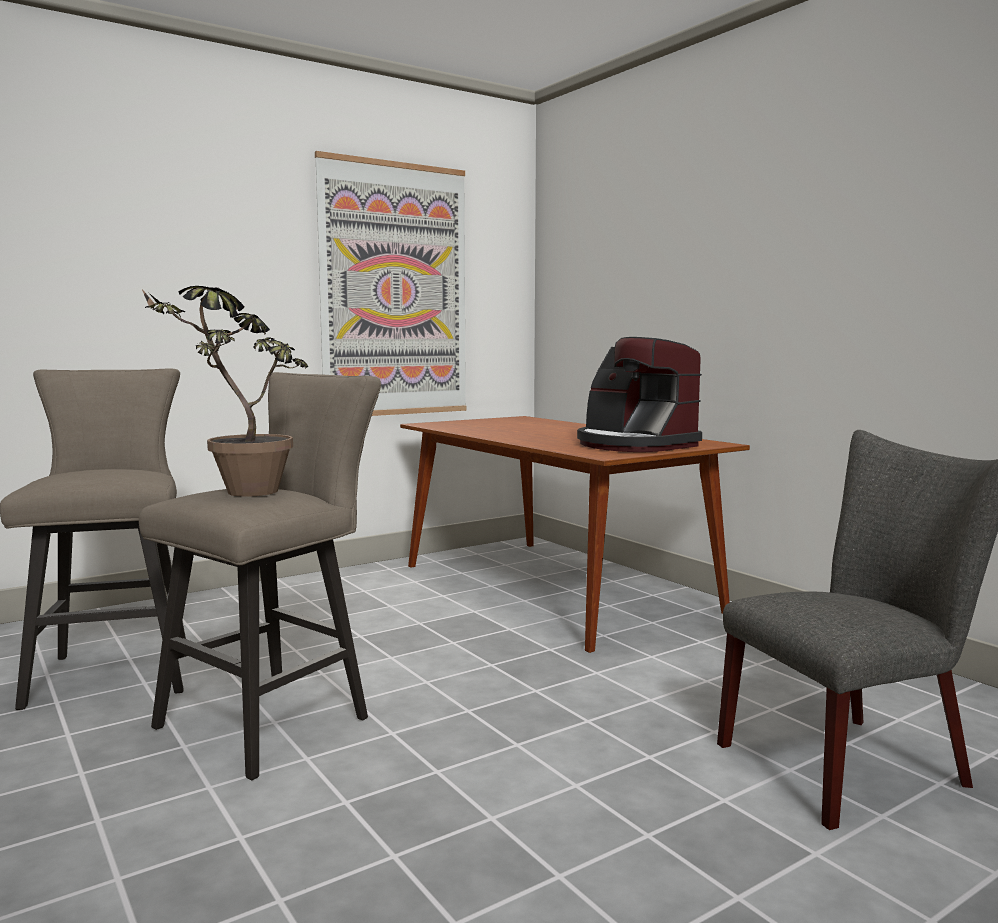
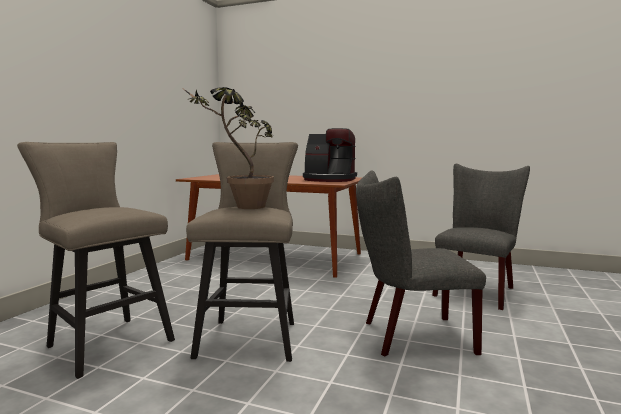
camera: 35 degrees left, 0 degrees up
(395, 290) = (164, 102): picture -> none
(508, 812) = (410, 336): none -> grey chair

